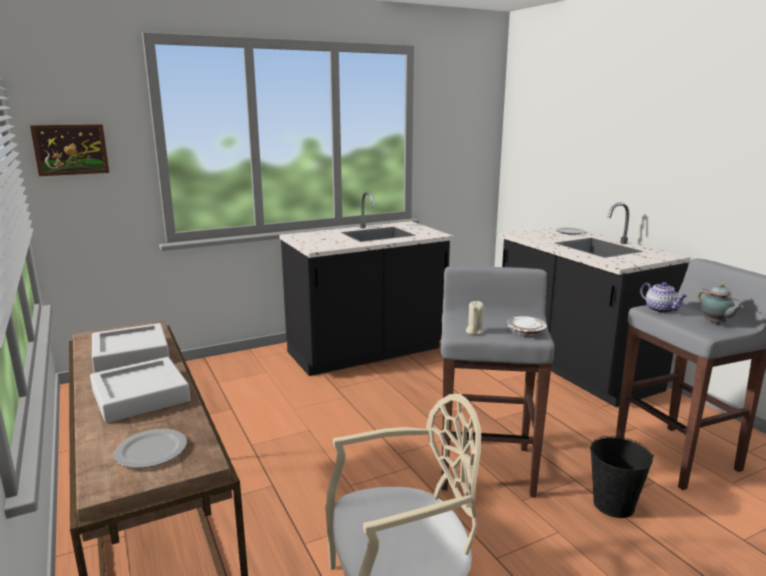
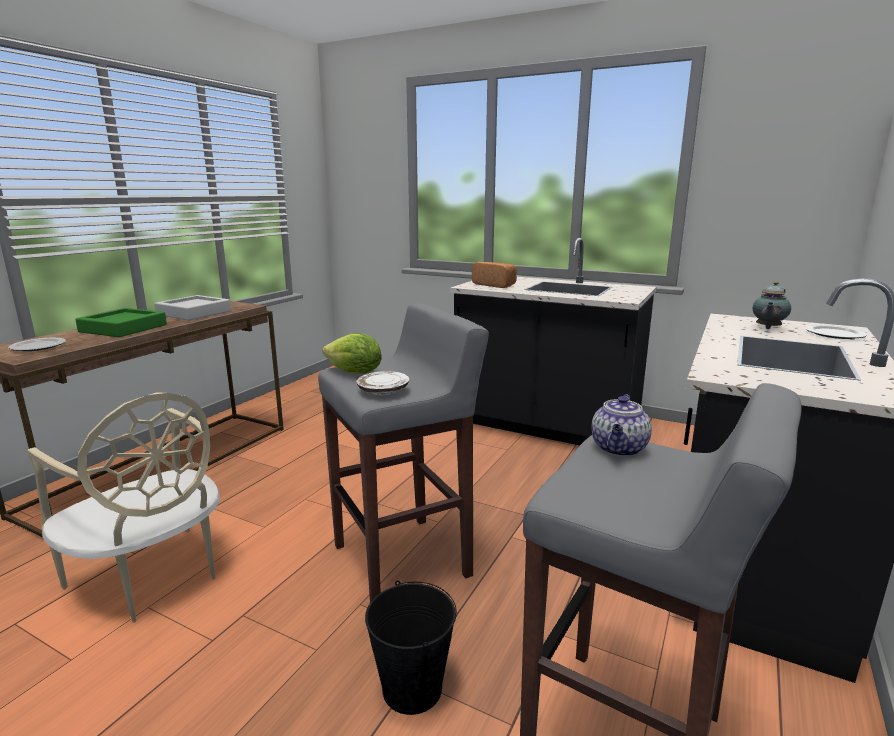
camera: 55 degrees right, 0 degrees up
(71, 149) = (355, 181): picture -> none
(140, 396) = (123, 328): grey tray -> green tray
(328, 242) = (495, 285): none -> bread
(474, 331) = (354, 373): beige candle -> lettuce
(715, 323) = (626, 499): teapot -> teapot (767, 328)

